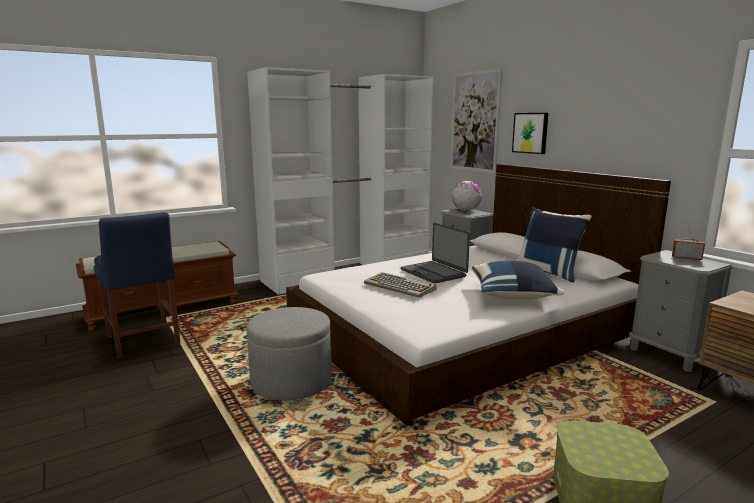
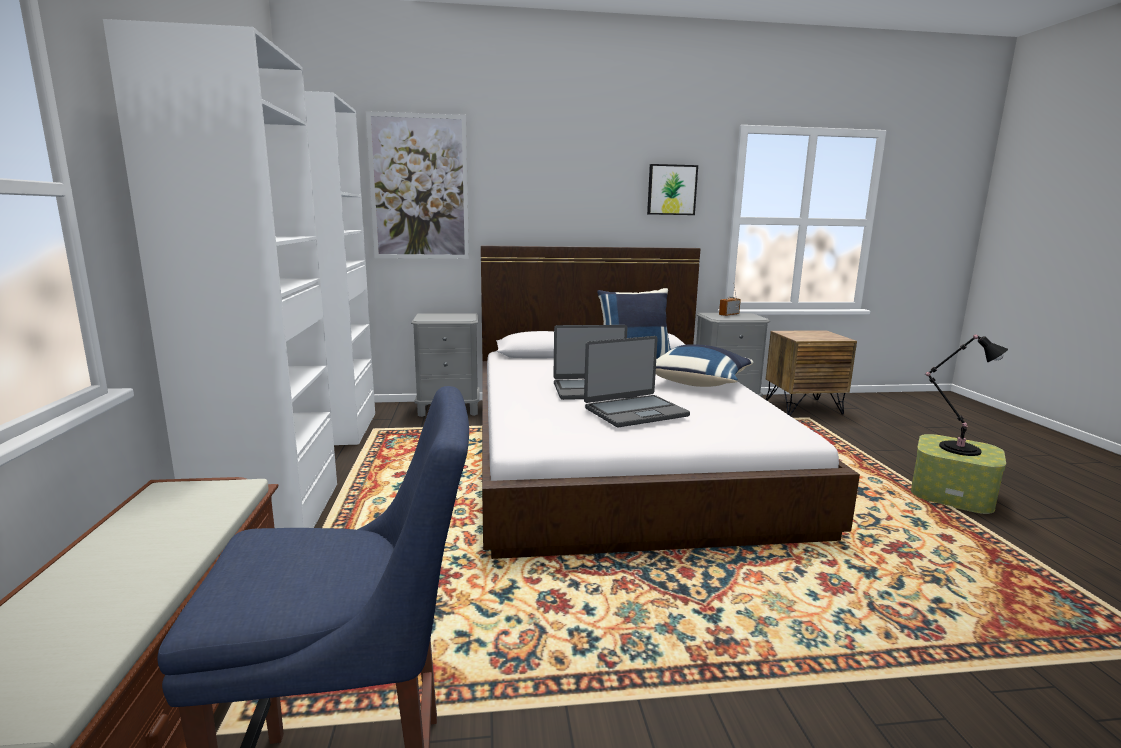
camera: 65 degrees left, 0 degrees up
(291, 381) = (698, 596): grey ottoman -> none
(400, 286) = (635, 412): keyboard -> laptop
(465, 210) = (436, 315): globe -> none
(530, 133) = (523, 203): picture -> picture (671, 190)
(606, 444) = (955, 448): none -> black table lamp

